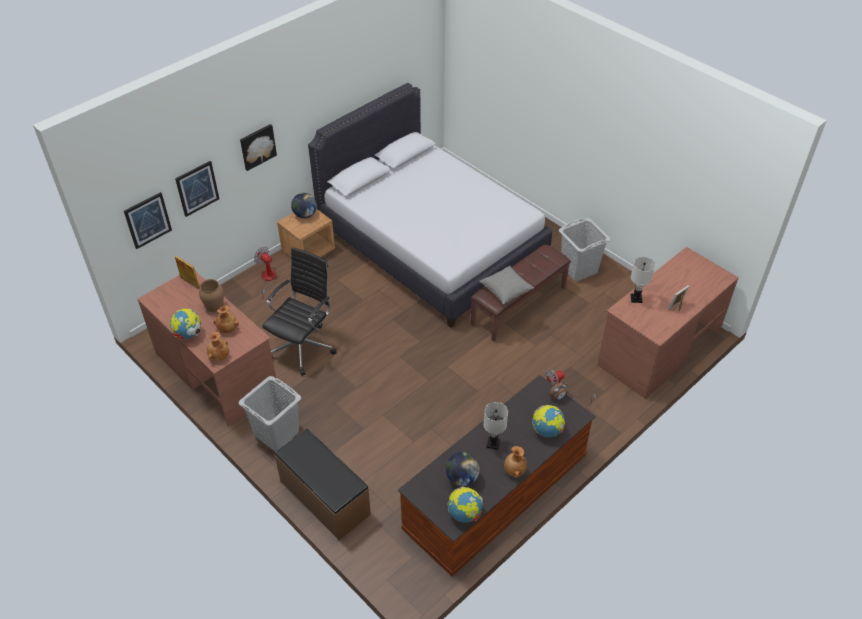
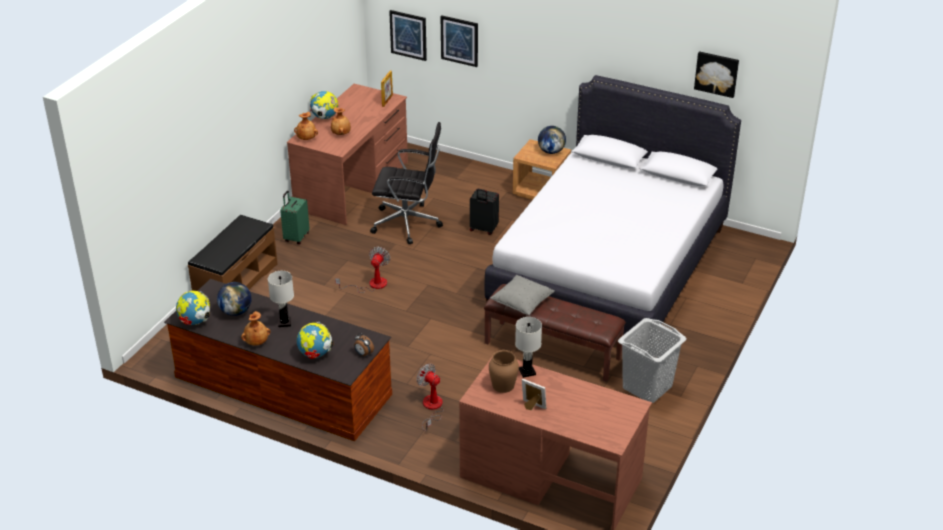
camera: 70 degrees right, 10 degrees down
(214, 306) = (365, 120): brown vase -> brown vase (503, 385)
(257, 146) = (529, 45): picture -> picture (716, 73)
(268, 279) = (484, 180): fan -> fan (371, 285)
(276, 433) = (296, 237): grey laundry basket -> green suitcase
(341, 300) = (483, 229): none -> black suitcase

